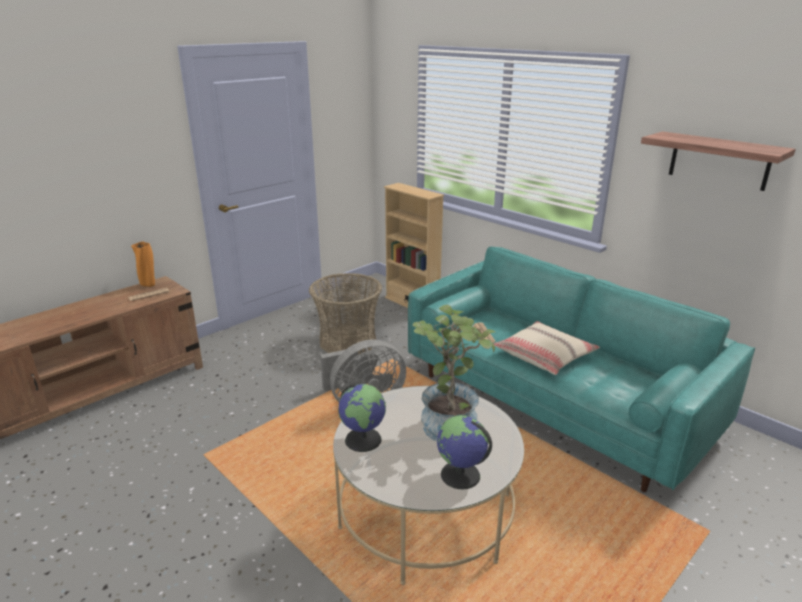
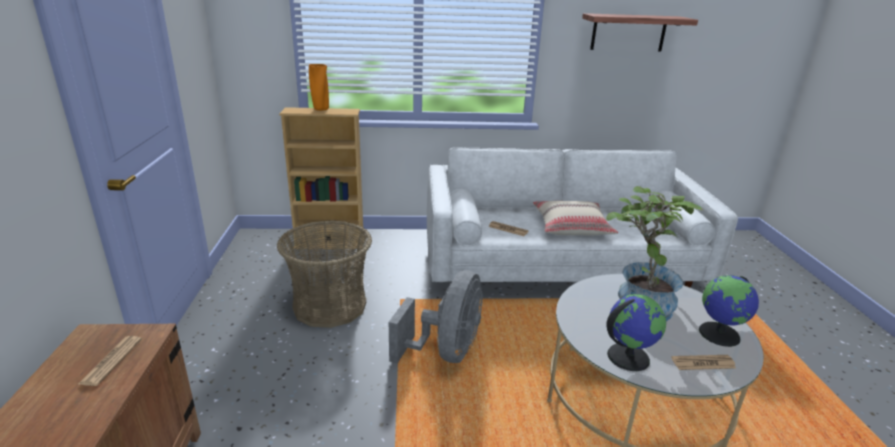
camera: 50 degrees left, 0 degrees up
(149, 285) = (76, 349): orange vase -> orange vase (320, 109)
(401, 476) = (703, 363): none -> newspaper
(555, 401) = (558, 267): turquoise sofa -> white sofa

